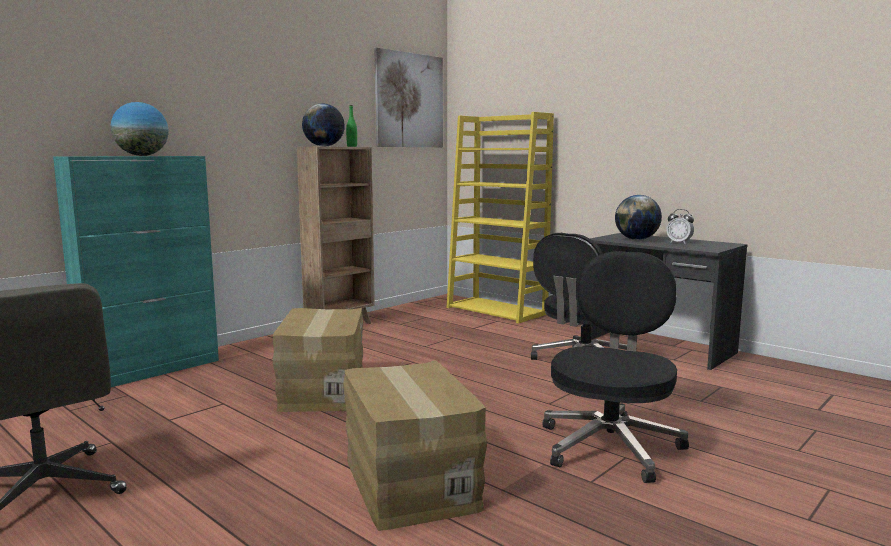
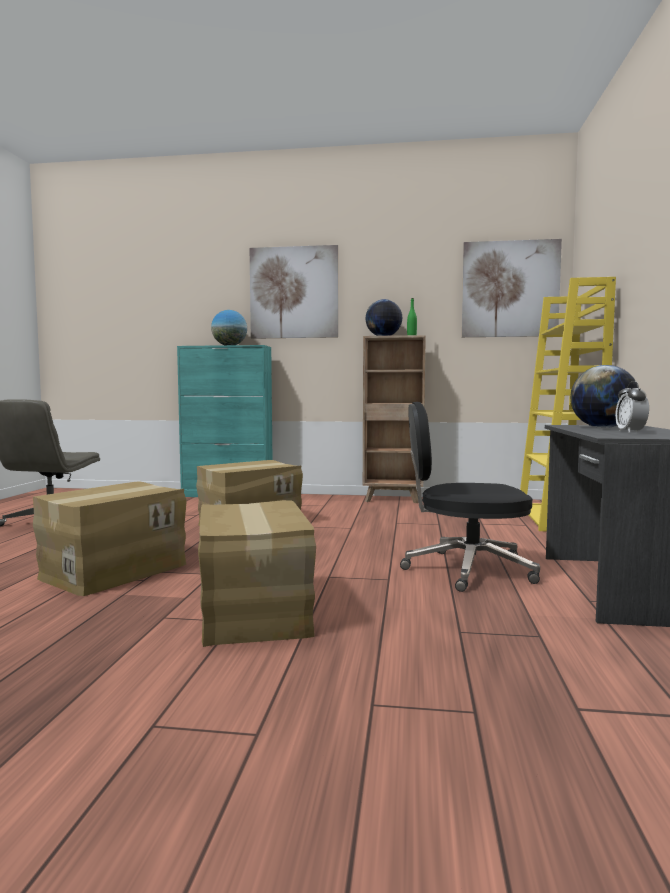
camera: 55 degrees right, 5 degrees down
(207, 82) = (294, 292): none -> picture
(610, 445) = (255, 612): black office chair -> cardboard box

